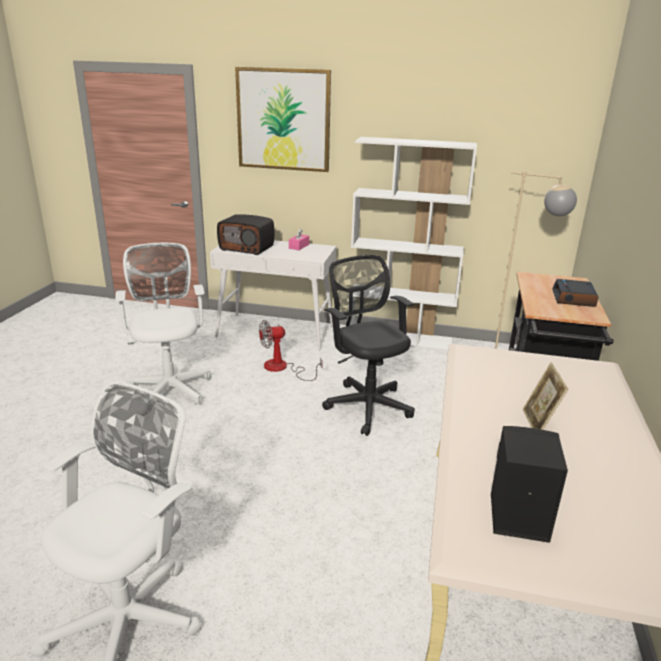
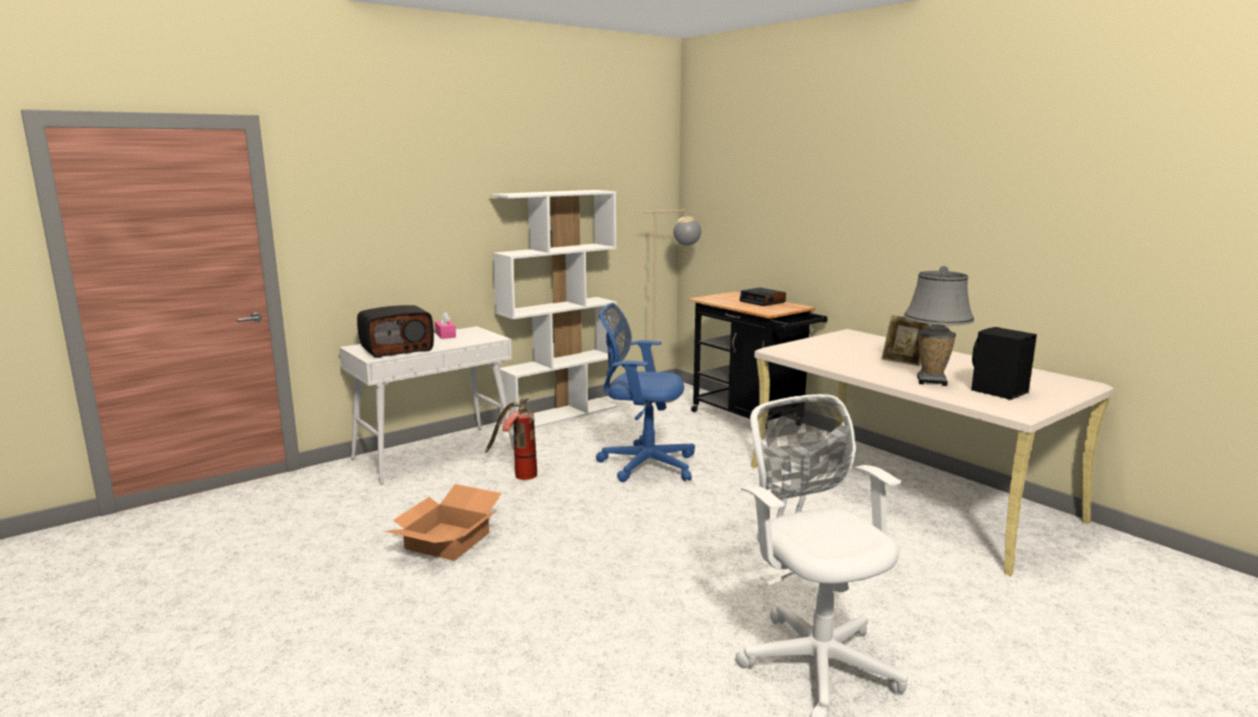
camera: 50 degrees left, 10 degrees down
(170, 388) = (447, 540): white office chair -> cardboard box
(282, 368) = (517, 475): fan -> fire extinguisher
(283, 120) = (395, 182): picture -> none
(366, 404) = (643, 464): black office chair -> blue office chair
(487, 459) = (932, 381): none -> grey table lamp

